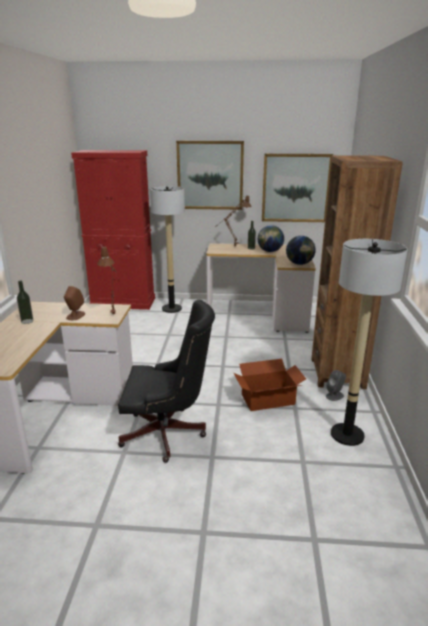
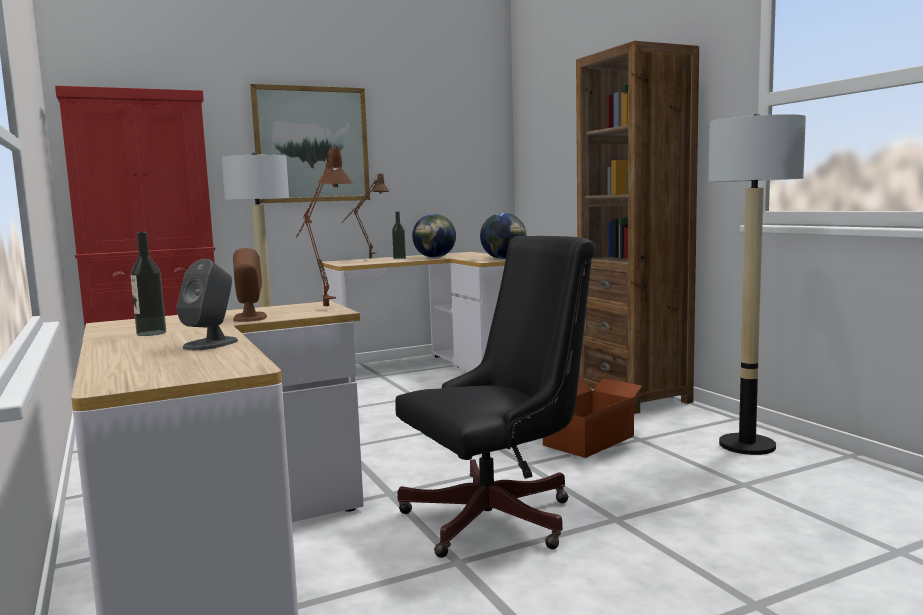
camera: 30 degrees left, 15 degrees down
(295, 188) = (446, 163): picture -> none
(335, 396) = (668, 416): grey speaker -> grey speaker (211, 344)

